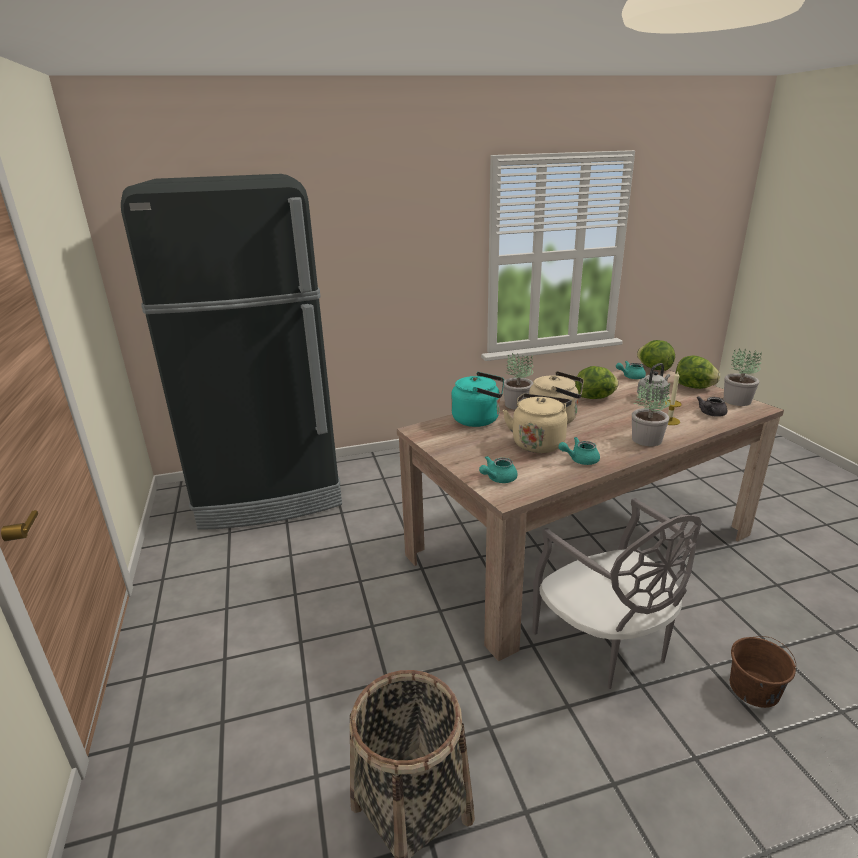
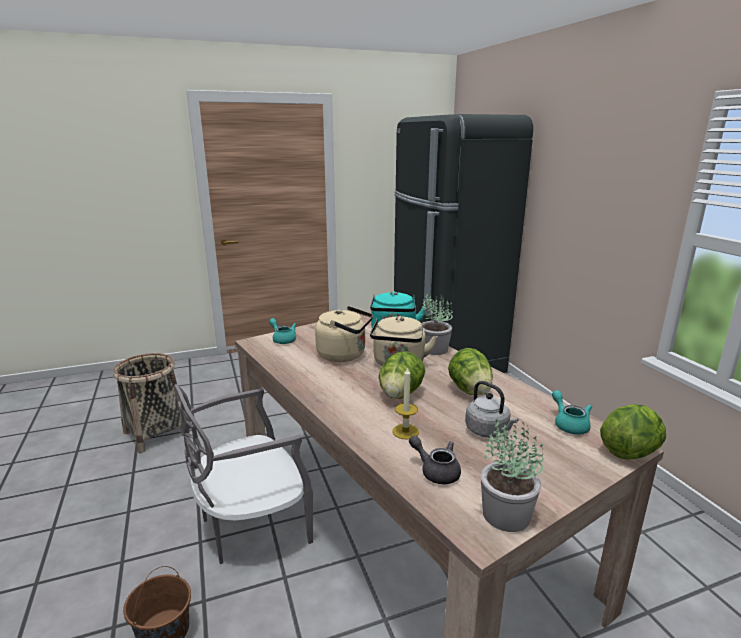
camera: 85 degrees right, 5 degrees down
(579, 460) = (307, 370): turquoise teapot -> none
(647, 439) = (350, 409): potted plant -> none
(693, 387) = (554, 478): lettuce -> lettuce (400, 394)

